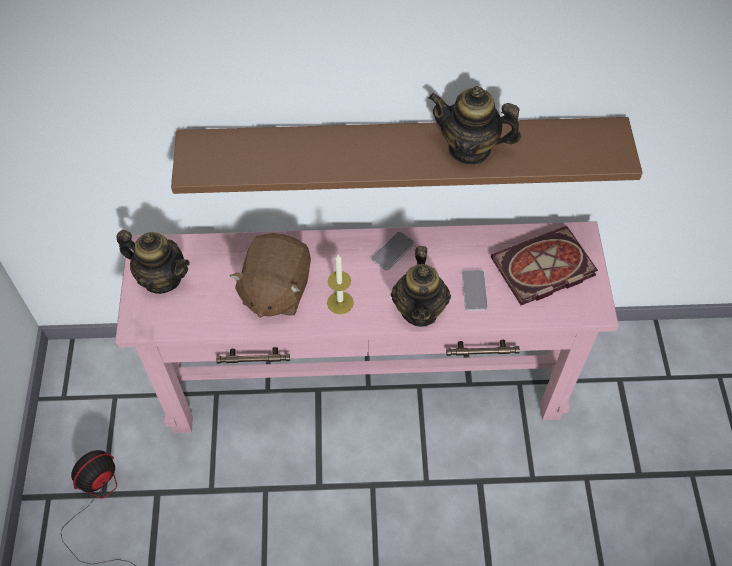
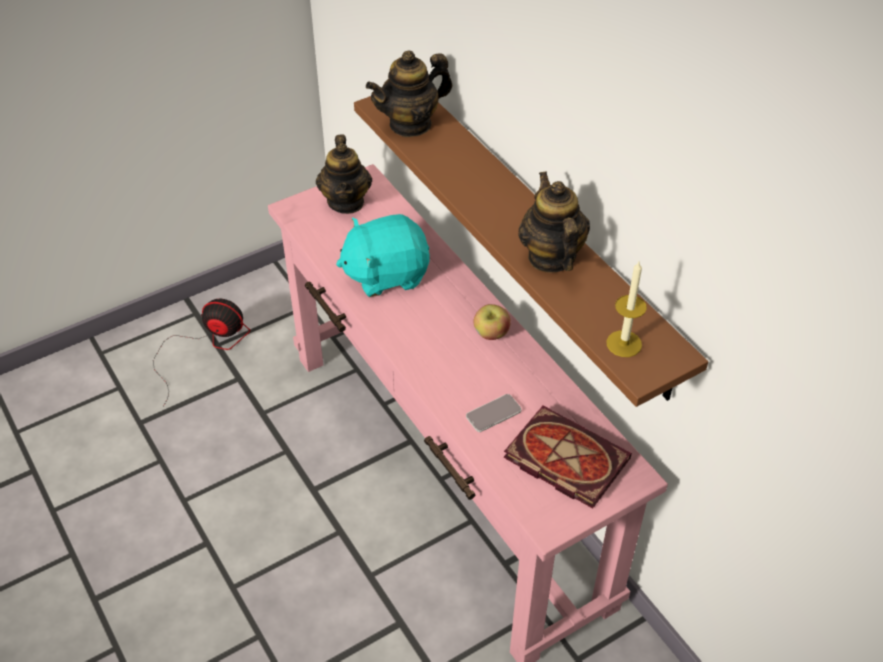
camera: 60 degrees right, 10 degrees down
(275, 290) = (386, 274): brown plush toy -> turquoise plush toy
(340, 302) = (405, 322): candle -> candle (624, 343)
(393, 251) = (491, 334): phone -> apple
(420, 310) = (439, 381): teapot -> teapot (410, 124)

